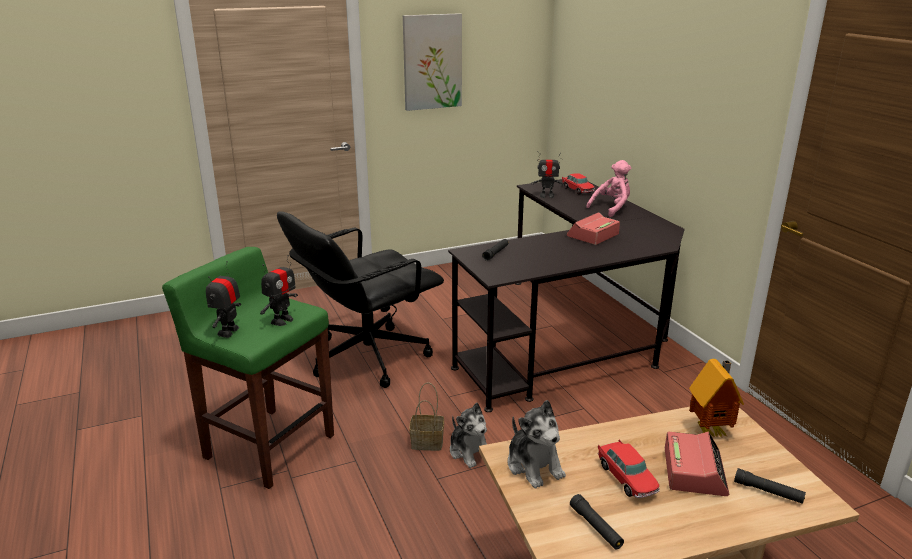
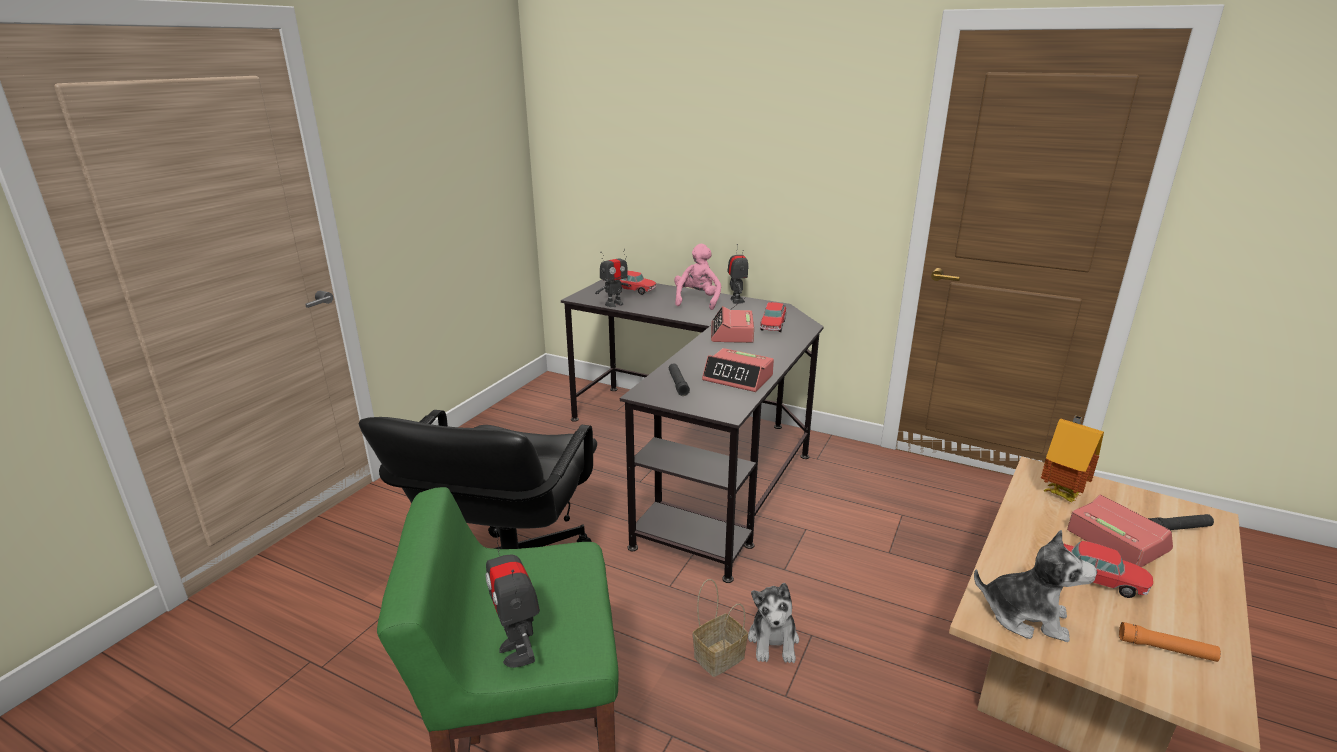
camera: 40 degrees left, 0 degrees up
(282, 320) = (569, 588): toy robot -> toy robot (736, 300)
(432, 62) = (411, 155): picture -> none
(469, 452) = (773, 641): plush toy -> plush toy turned 75 degrees clockwise
(540, 262) = (738, 378): none -> alarm clock
(596, 527) = (1166, 649): black flashlight -> orange flashlight
(636, 239) = (773, 325): none -> toy car

